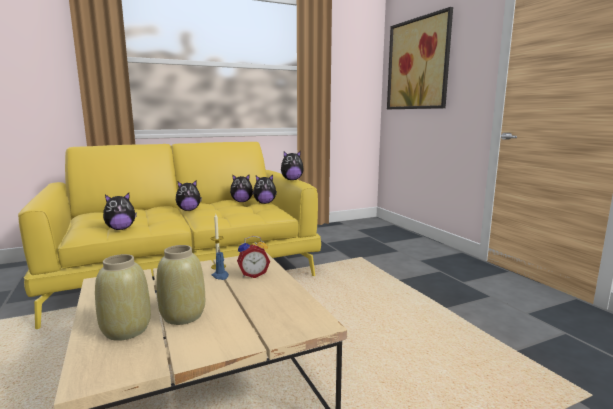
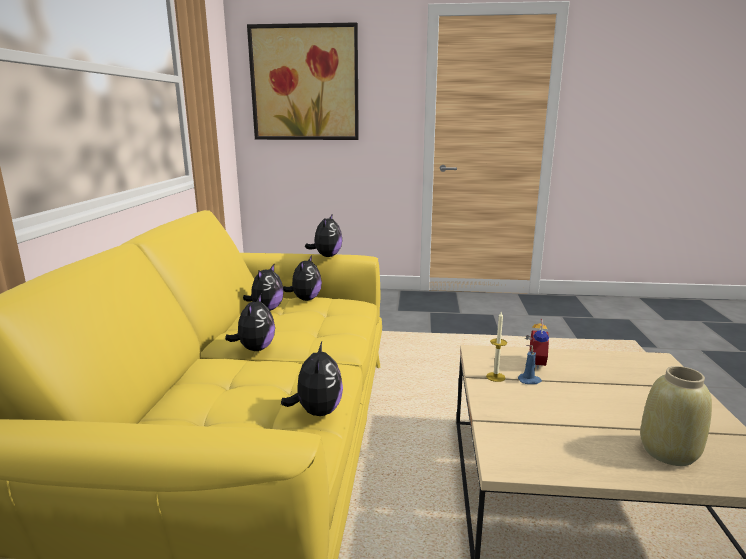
camera: 60 degrees left, 5 degrees up
(183, 316) = (636, 415): beige vase -> none

